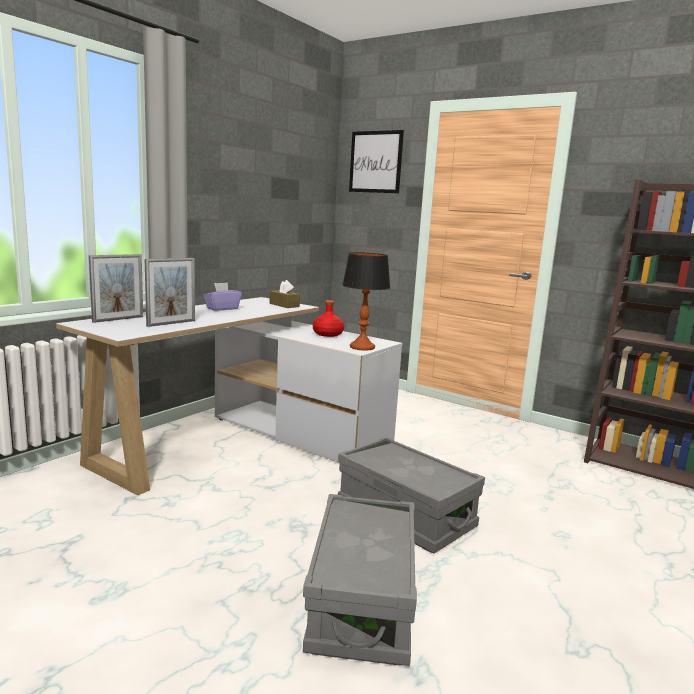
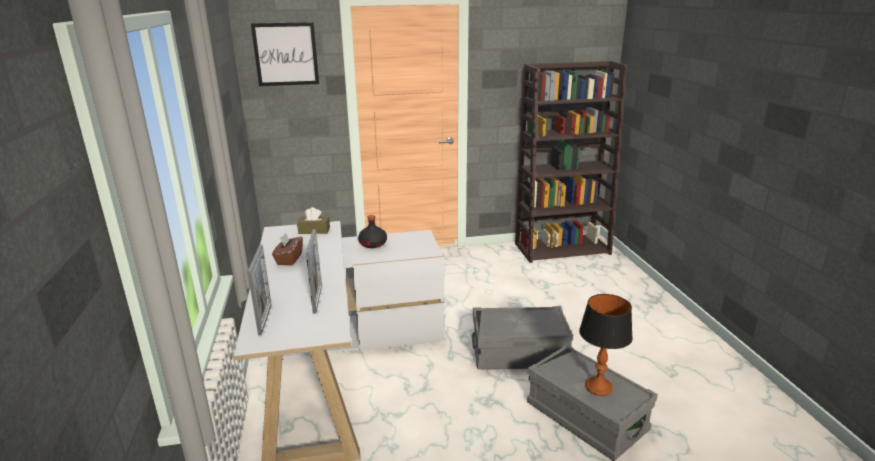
camera: 45 degrees left, 10 degrees up
(222, 308) = (289, 259): purple tissue box -> brown tissue box
(328, 334) = (373, 244): red bottle -> black bottle
(362, 347) = (425, 247): table lamp -> table lamp (598, 387)

